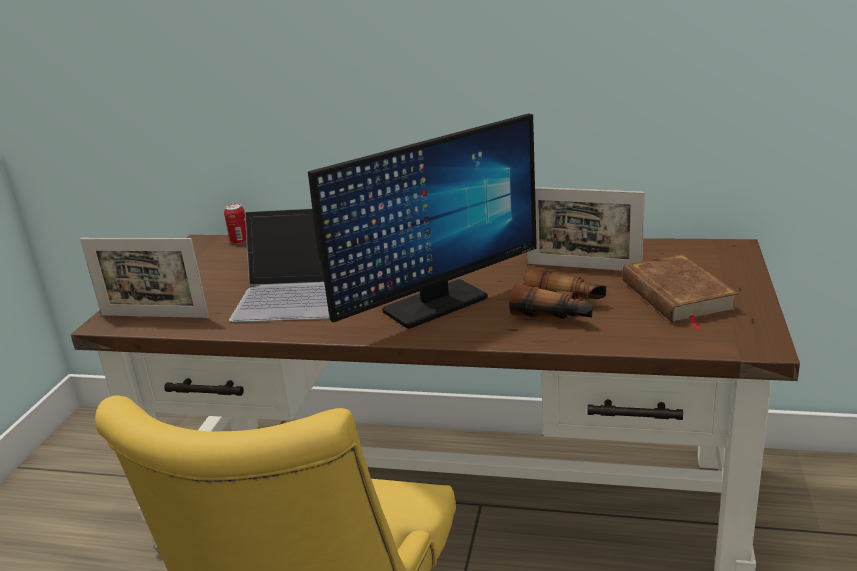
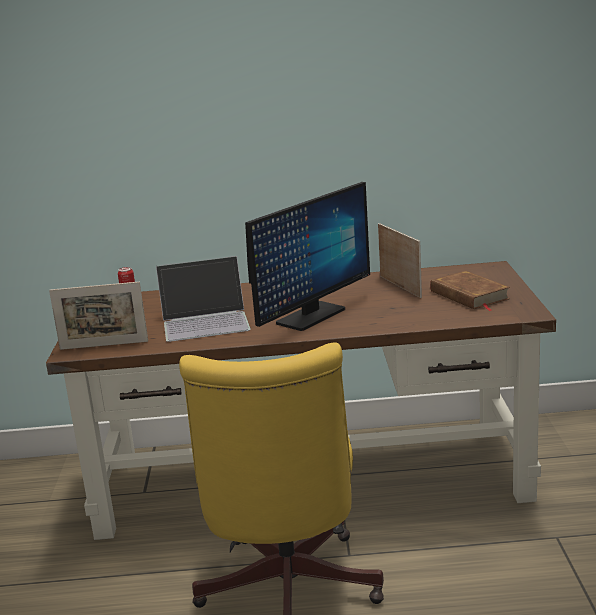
camera: 15 degrees left, 5 degrees down
(560, 310) = (398, 310): binoculars -> none
(583, 267) = (400, 286): picture frame -> picture frame turned 120 degrees counterclockwise

